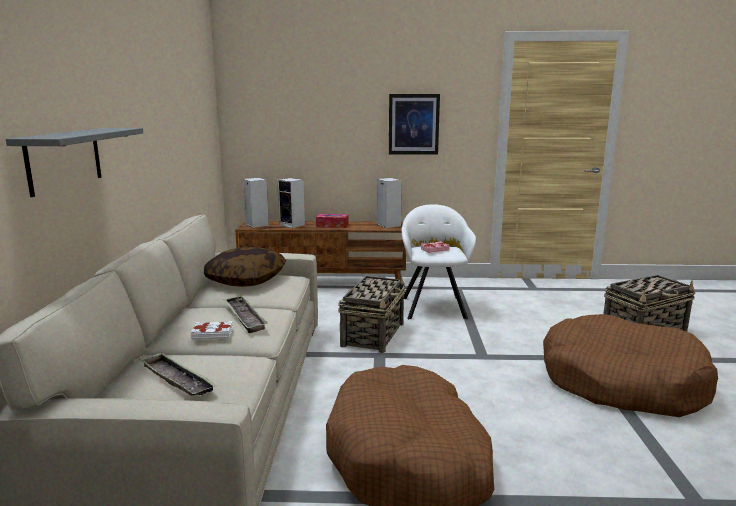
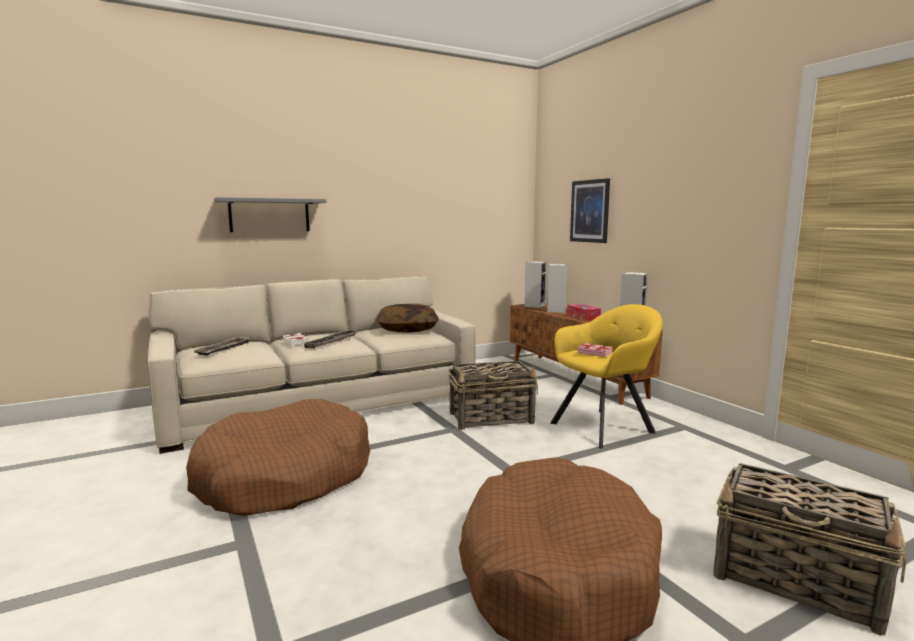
camera: 60 degrees right, 5 degrees down
(413, 124) = (680, 209): picture -> picture (590, 211)
(434, 306) = (605, 426): white armchair -> yellow armchair

